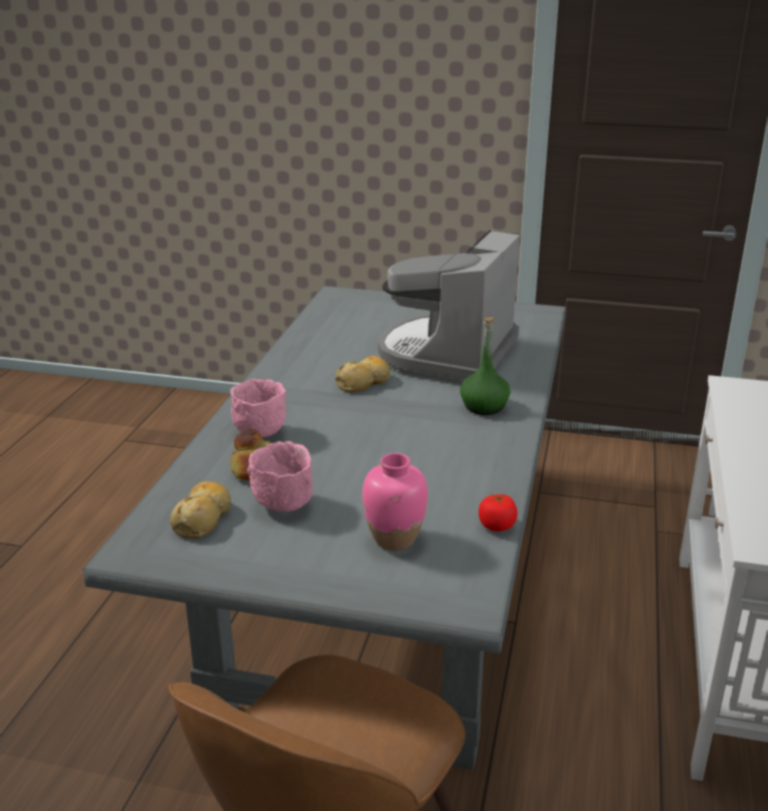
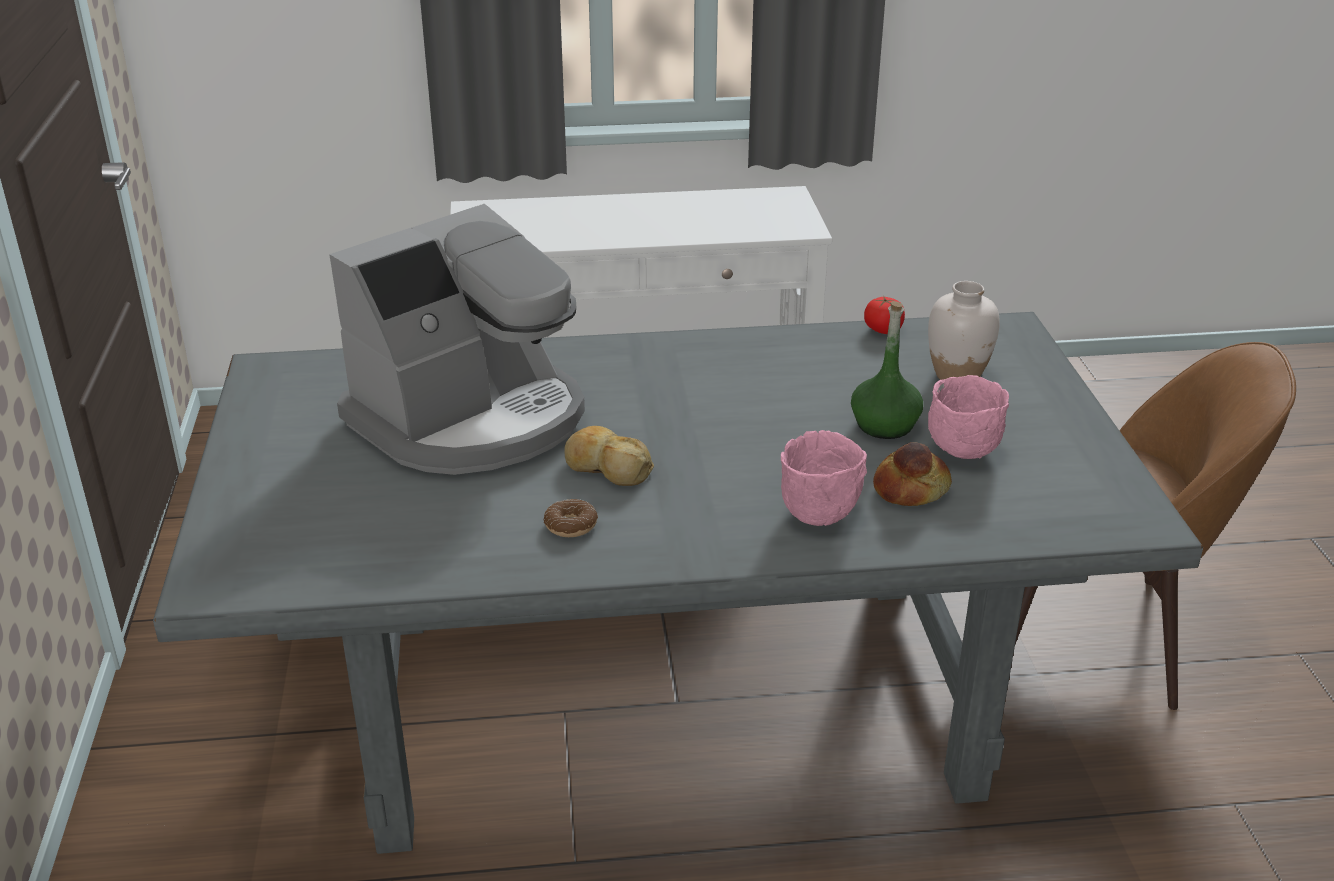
camera: 110 degrees left, 5 degrees up
(203, 518) = (1039, 495): bread -> none
(314, 365) = (571, 525): none -> donut
(395, 539) = (957, 375): pink vase -> white vase
(447, 354) = (471, 419): coffee machine -> coffee machine turned 45 degrees counterclockwise
(484, 407) = (628, 369): green bottle -> green bottle (885, 425)

